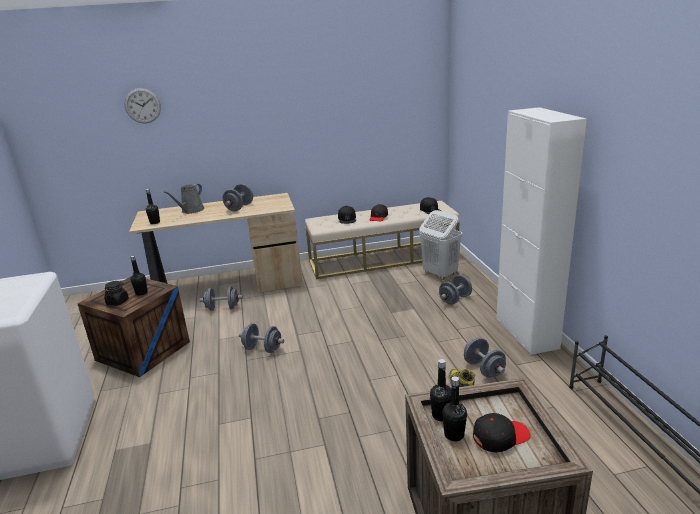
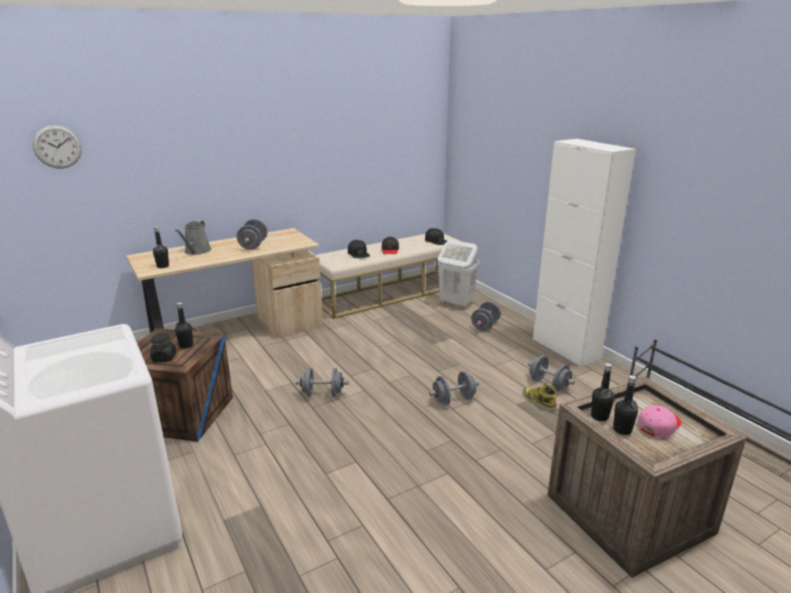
camera: 20 degrees left, 0 degrees up
(142, 105) = (135, 130): wall clock -> wall clock (57, 147)
(223, 308) = (247, 358): grey dumbbell -> grey dumbbell (453, 400)
(500, 437) = (658, 425): black cap -> pink cap

